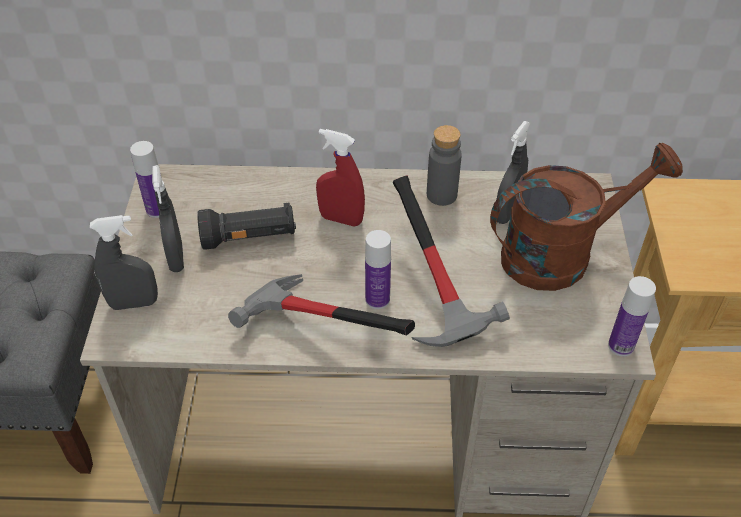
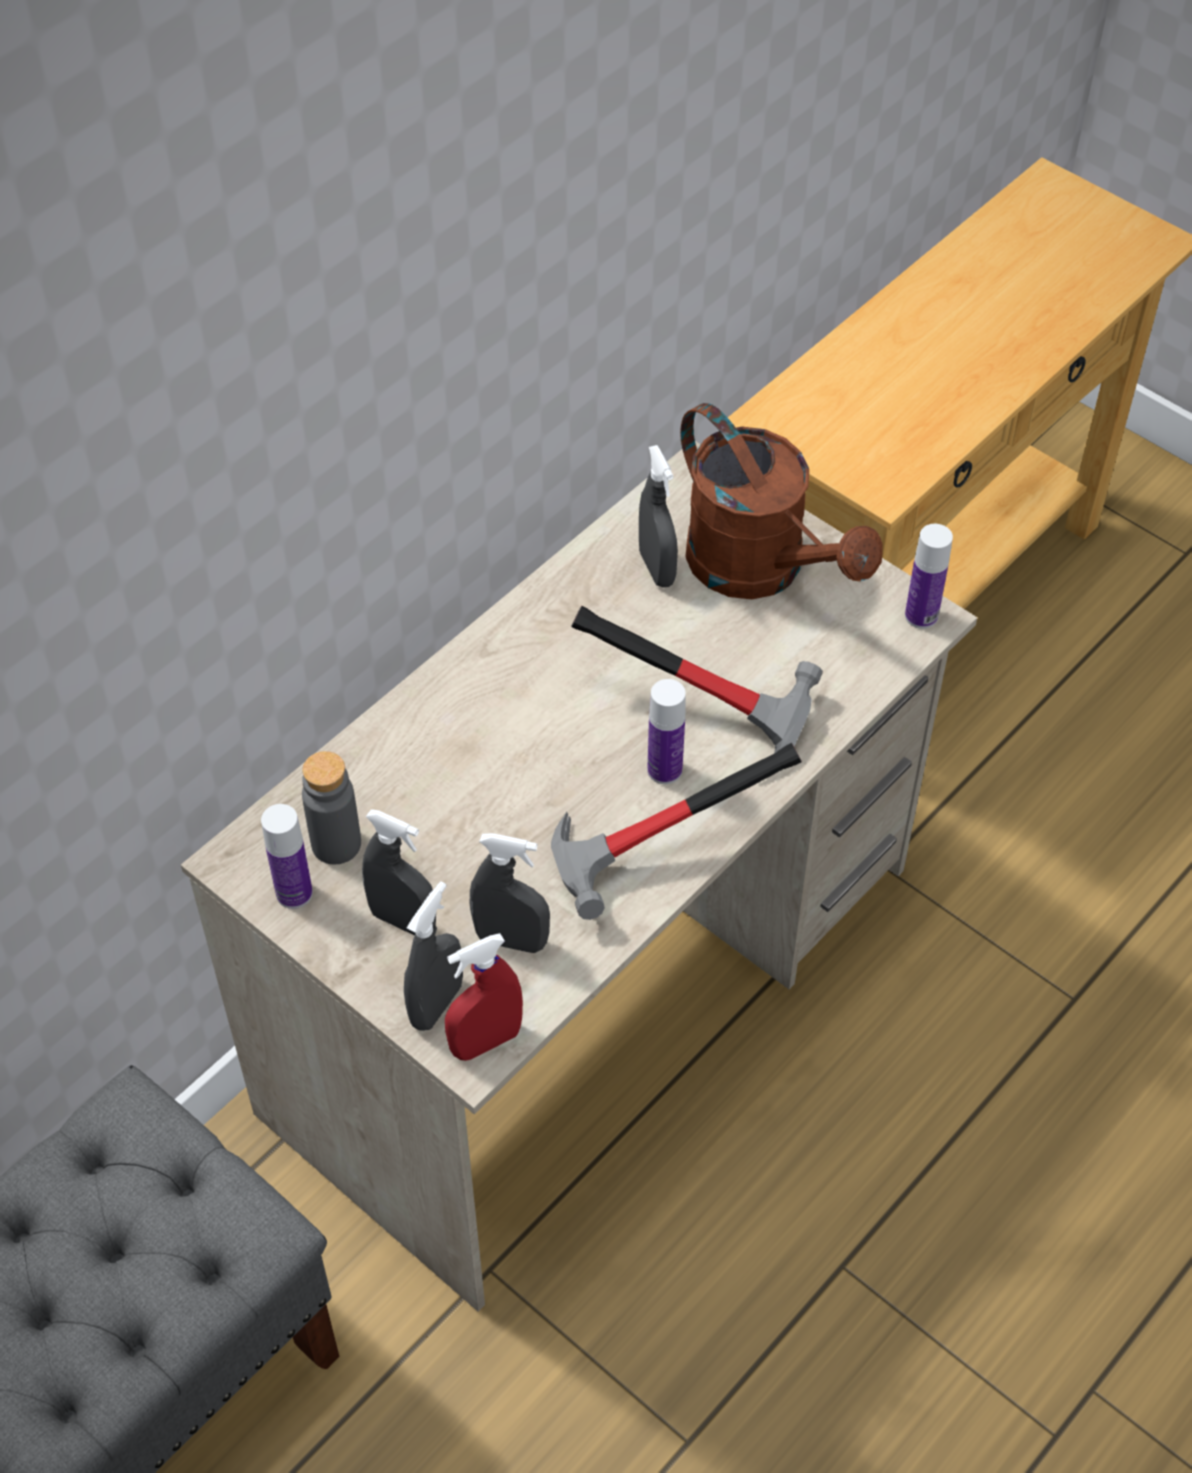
camera: 50 degrees left, 5 degrees up
(202, 307) = (511, 940): none -> grey spray bottle
(249, 238) = (446, 828): black flashlight -> none
(341, 219) = (508, 722): red spray bottle -> red spray bottle (486, 1042)
(441, 195) = (569, 605): grey bottle -> grey bottle (336, 844)
(561, 254) = (761, 570): brown watering can -> brown watering can turned 120 degrees clockwise

